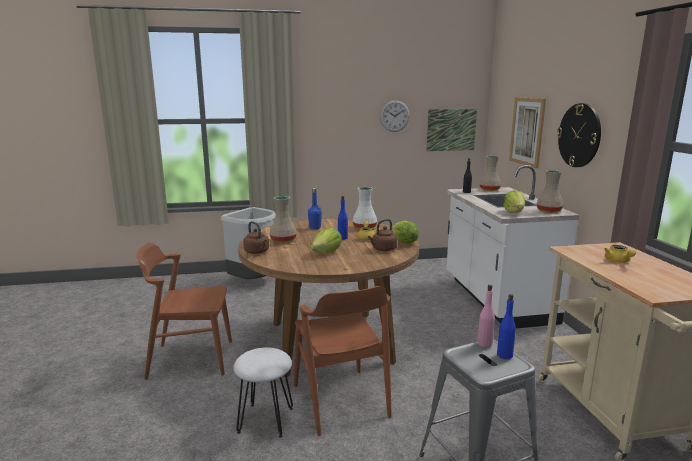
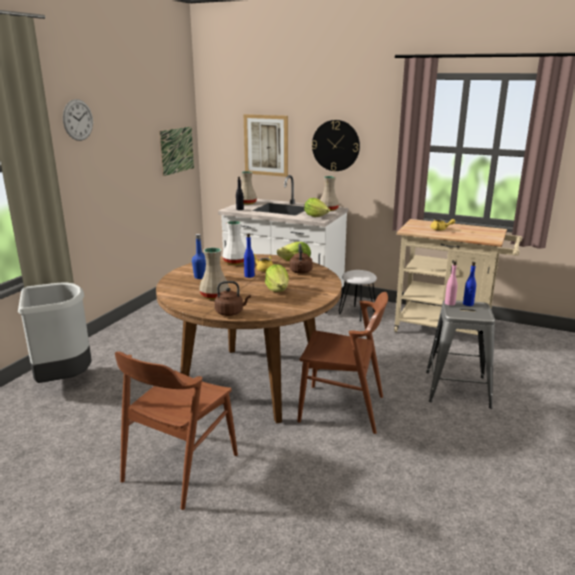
camera: 55 degrees left, 5 degrees up
(266, 420) = (333, 451): white stool -> white stool (357, 313)
(394, 116) = (135, 142): wall clock -> wall clock (78, 120)

